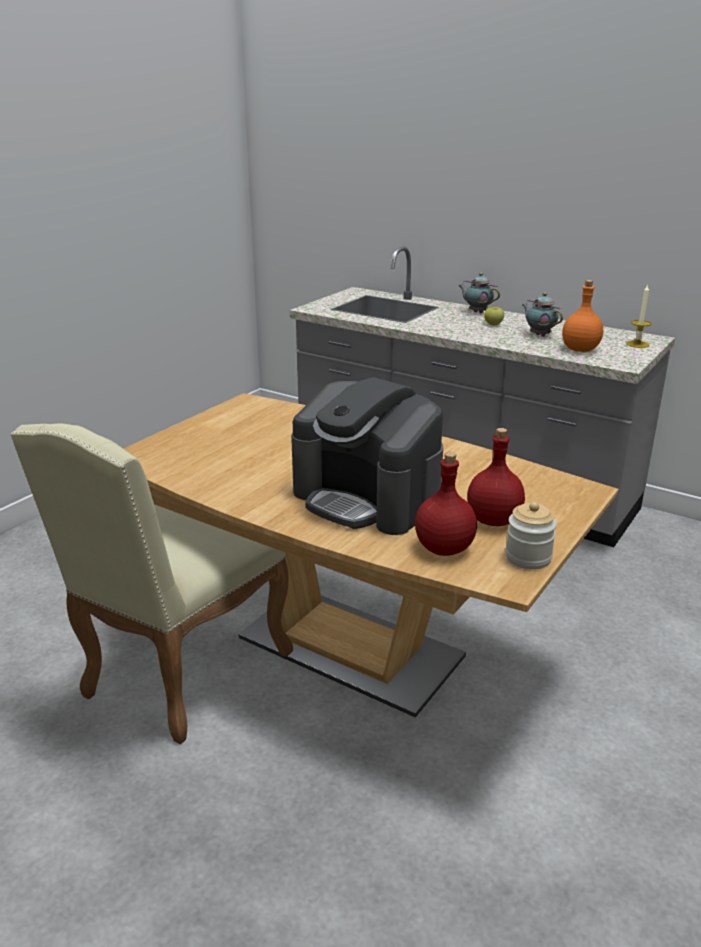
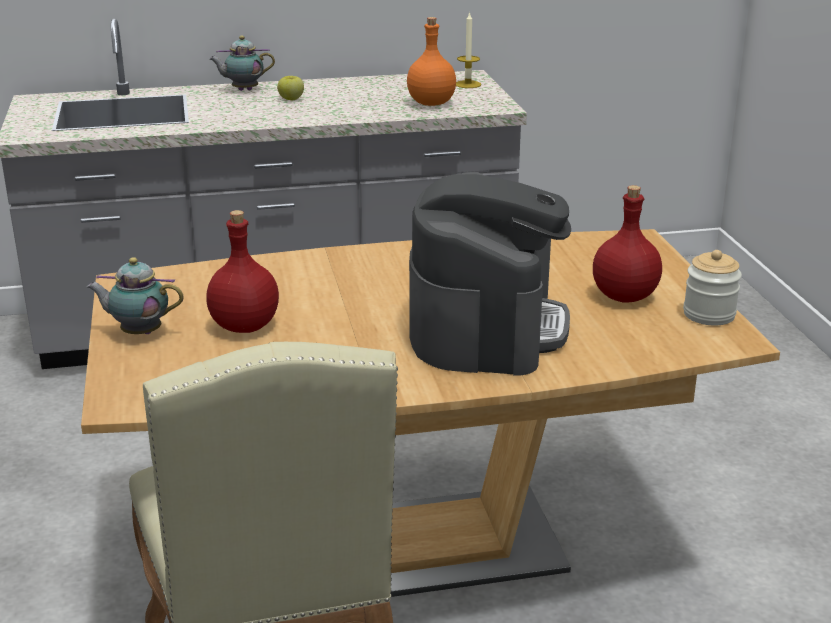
camera: 45 degrees left, 0 degrees up
(367, 498) = (486, 327): coffee machine -> coffee machine turned 75 degrees counterclockwise
(445, 548) = (640, 338): red bottle -> red bottle (246, 326)
(539, 335) = (362, 99): teapot -> teapot (139, 333)

